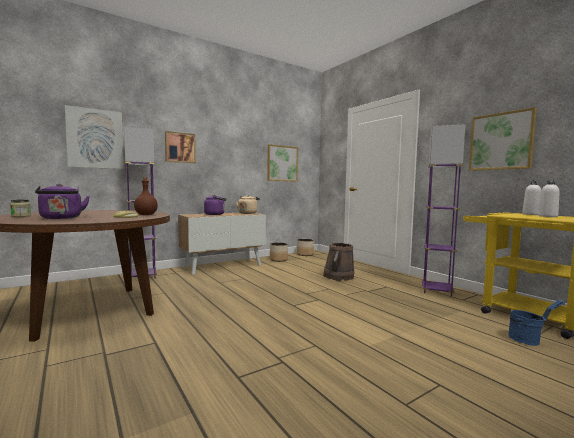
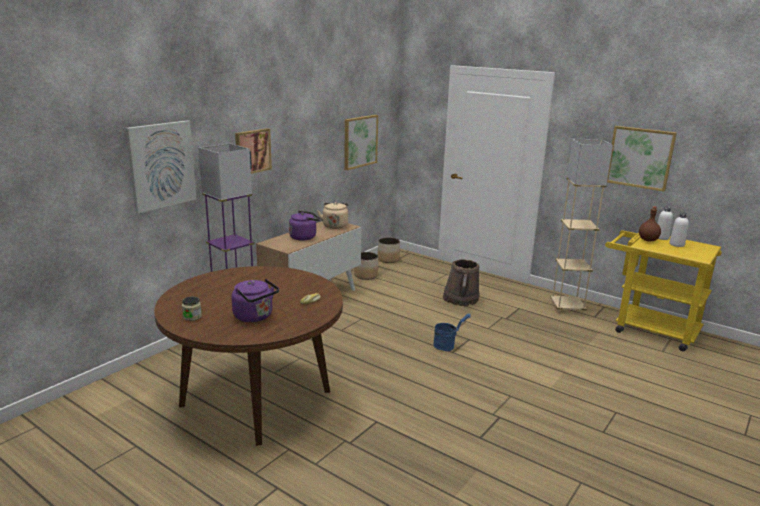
camera: 20 degrees left, 15 degrees up
(145, 215) = (309, 287): brown bottle -> brown bottle (648, 240)
(436, 291) = (567, 307): purple floor lamp -> beige floor lamp
(529, 340) = (659, 358): blue bucket -> blue bucket (448, 346)

